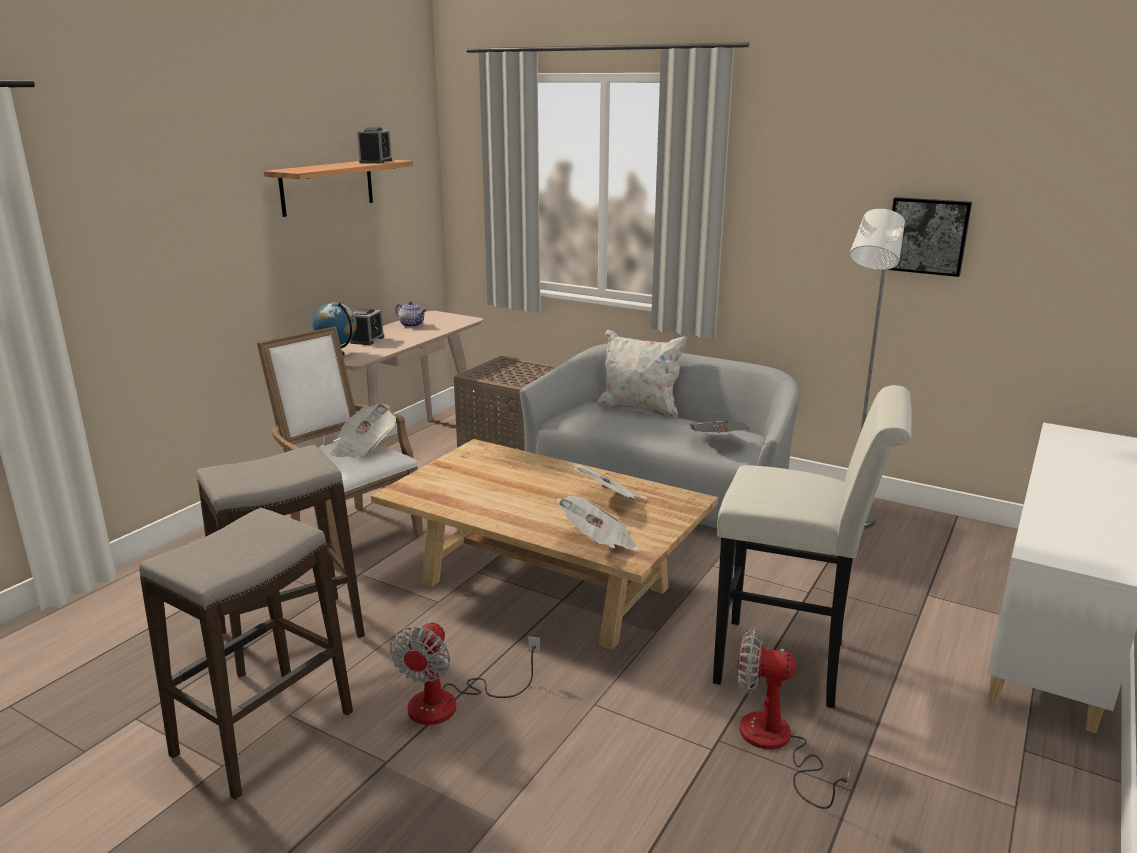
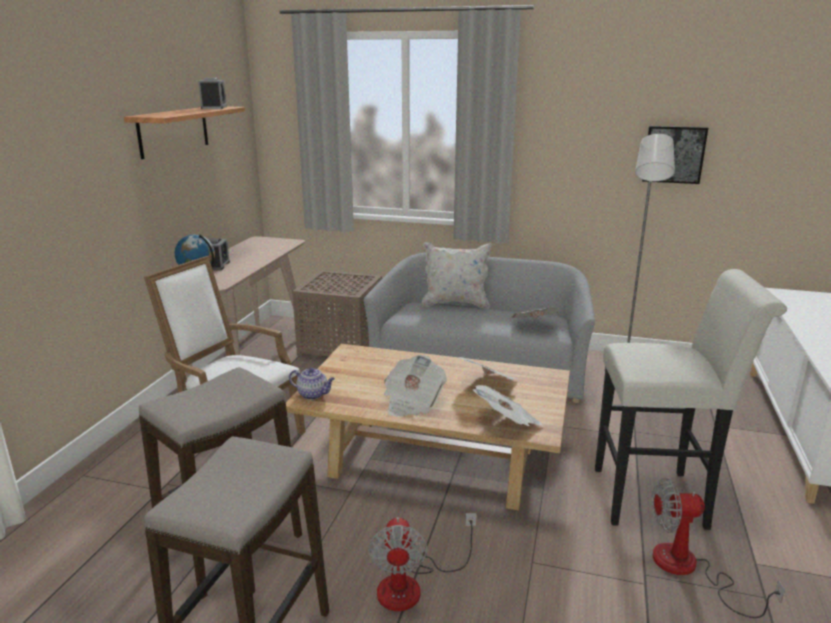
camera: 15 degrees left, 0 degrees up
(363, 448) = (249, 362): newspaper -> newspaper (412, 402)
(412, 325) = (247, 249): teapot -> teapot (313, 394)

